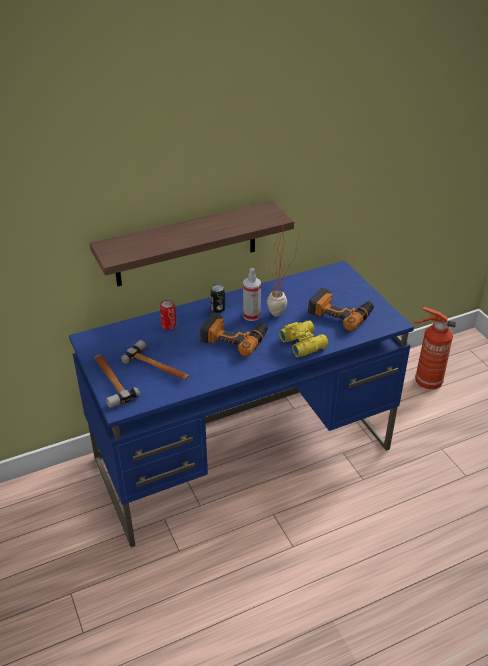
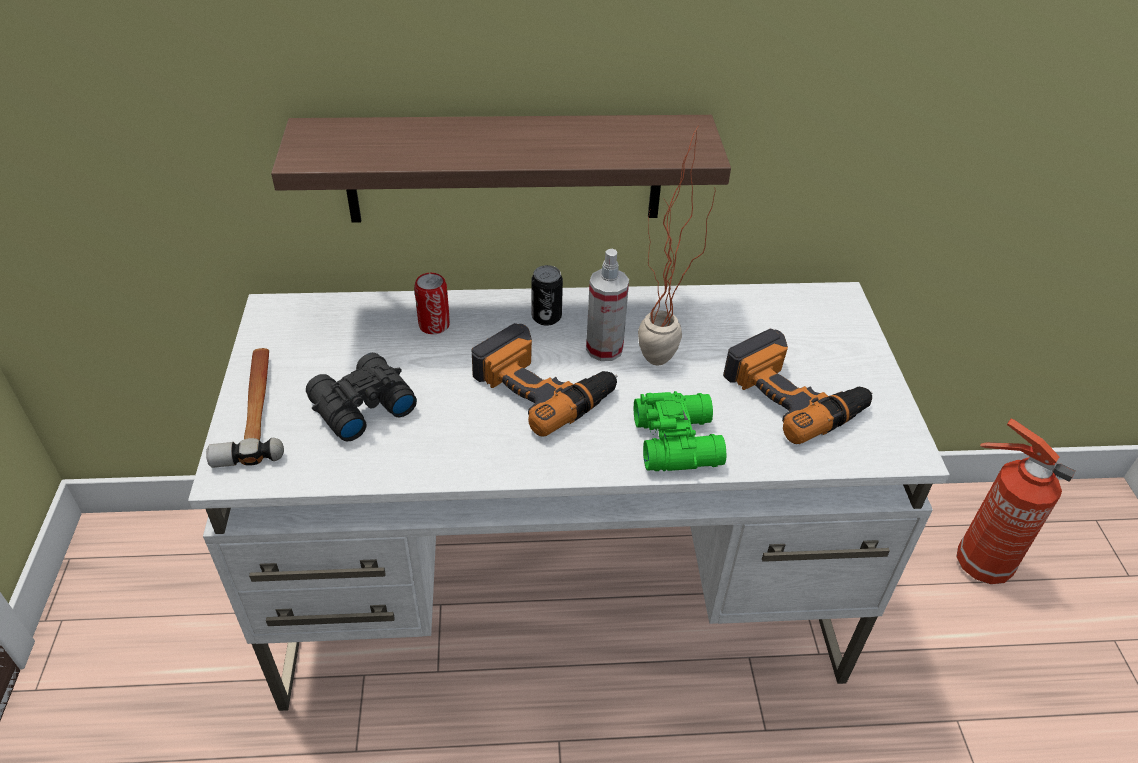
camera: 20 degrees right, 5 degrees up
(158, 367) = (360, 406): hammer -> black binoculars
(244, 453) = (564, 594): blue desk -> white desk
(303, 343) = (678, 440): yellow binoculars -> green binoculars

